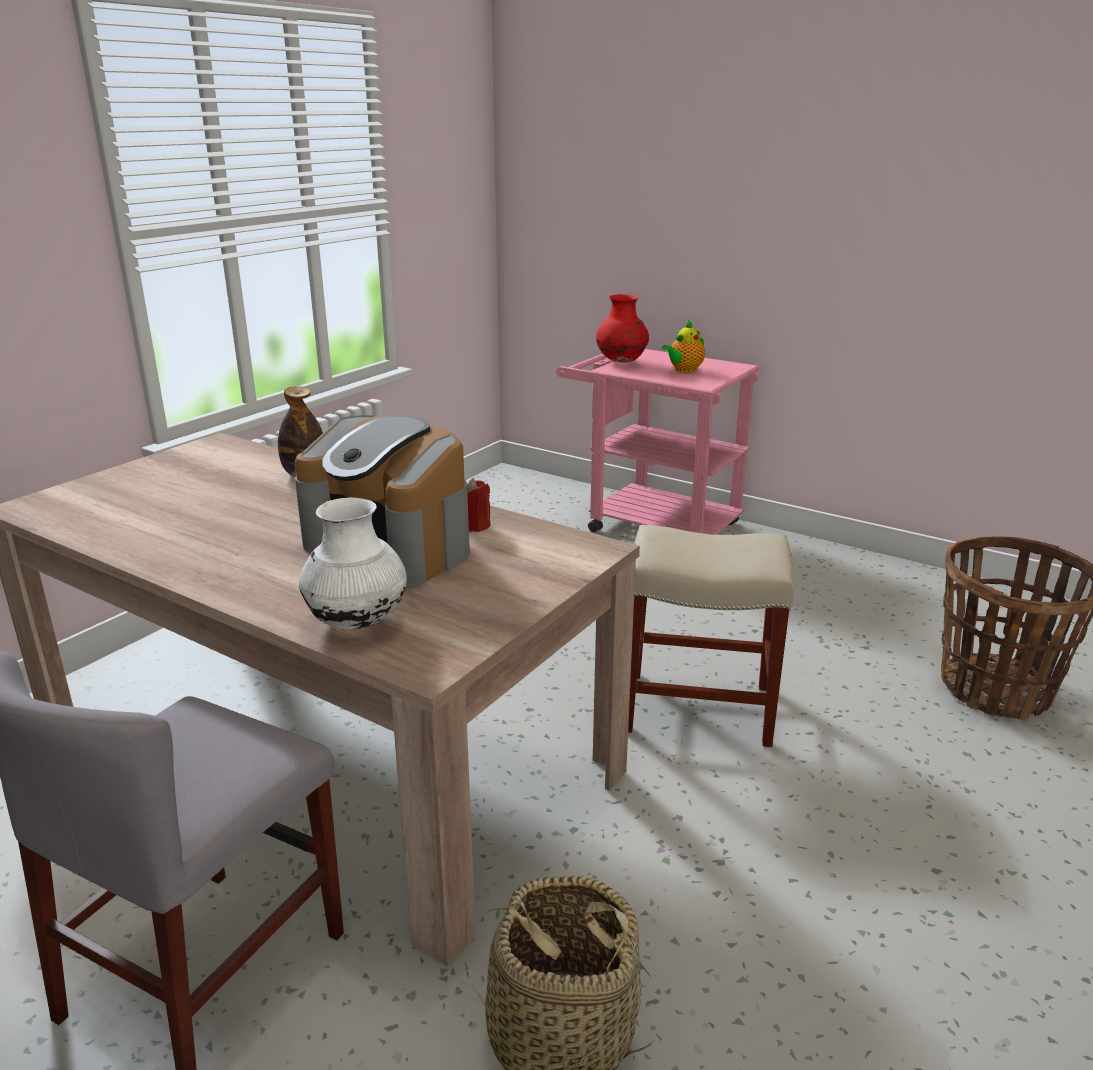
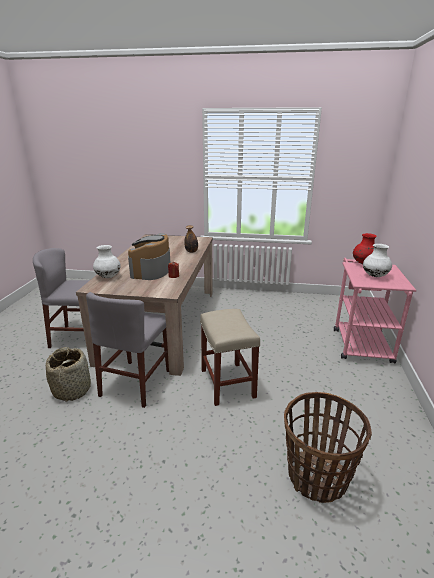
camera: 65 degrees right, 0 degrees up
(609, 863) = (136, 382): none -> grey chair
(684, 370) = (375, 276): teapot -> white vase

